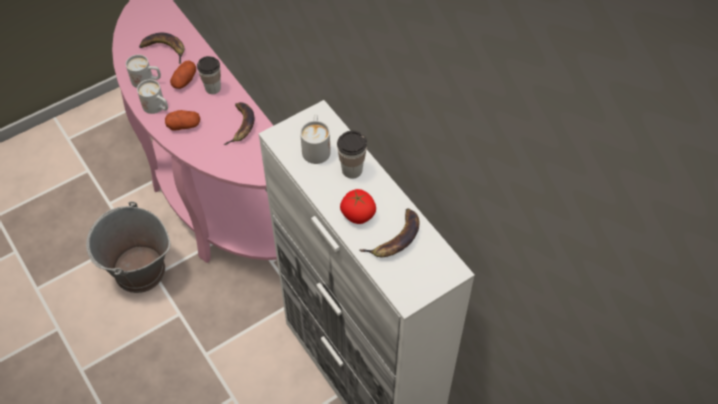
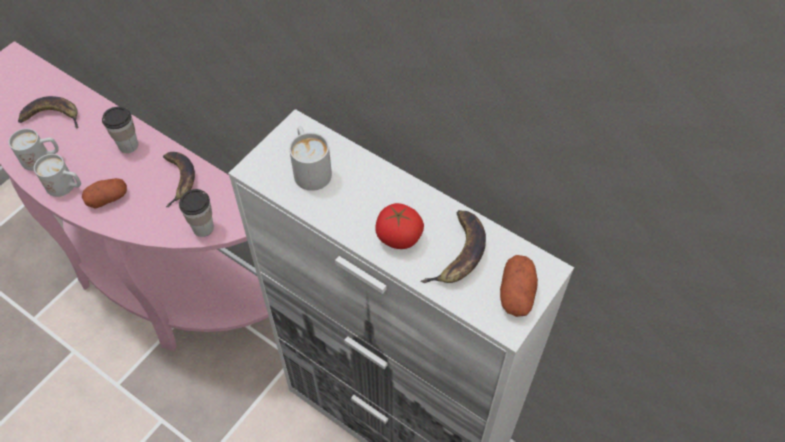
camera: 20 degrees left, 0 degrees up
(139, 271) = (96, 386): grey bucket -> none
(184, 80) = (90, 146): potato -> potato (516, 294)
(352, 170) = (367, 184): cup -> cup (203, 228)

